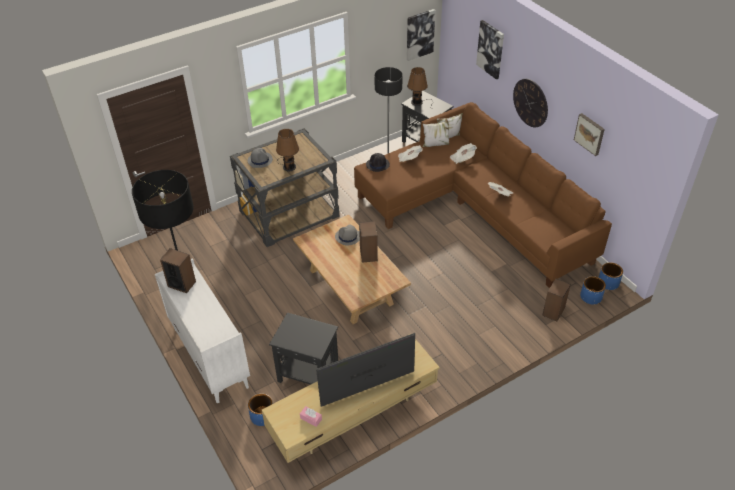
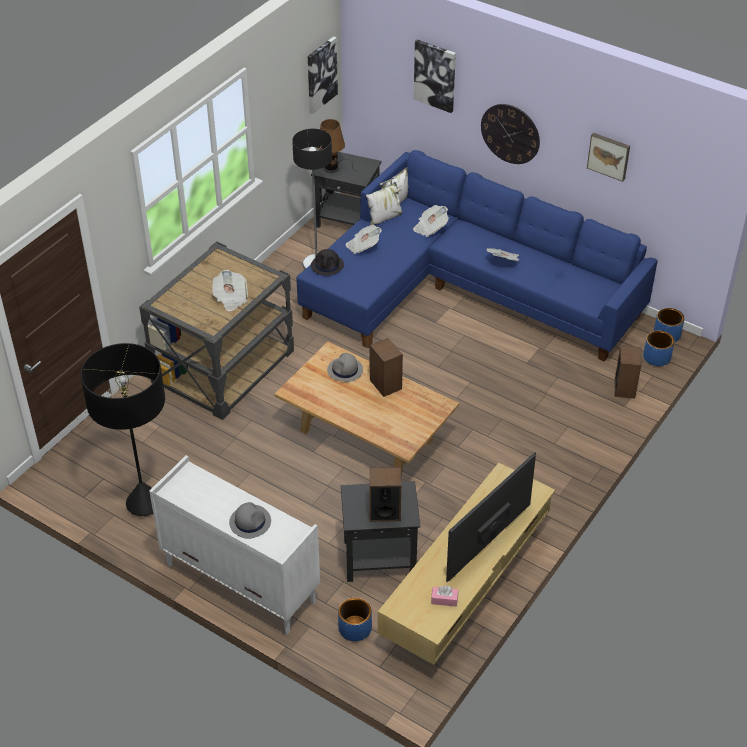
camera: 25 degrees left, 0 degrees up
(182, 284) = (192, 492): speaker -> speaker (384, 511)
(260, 160) = (186, 301): grey hat -> grey hat (250, 522)
(288, 166) = (230, 298): brown table lamp -> newspaper
(475, 210) = (463, 292): brown sofa -> blue sofa

